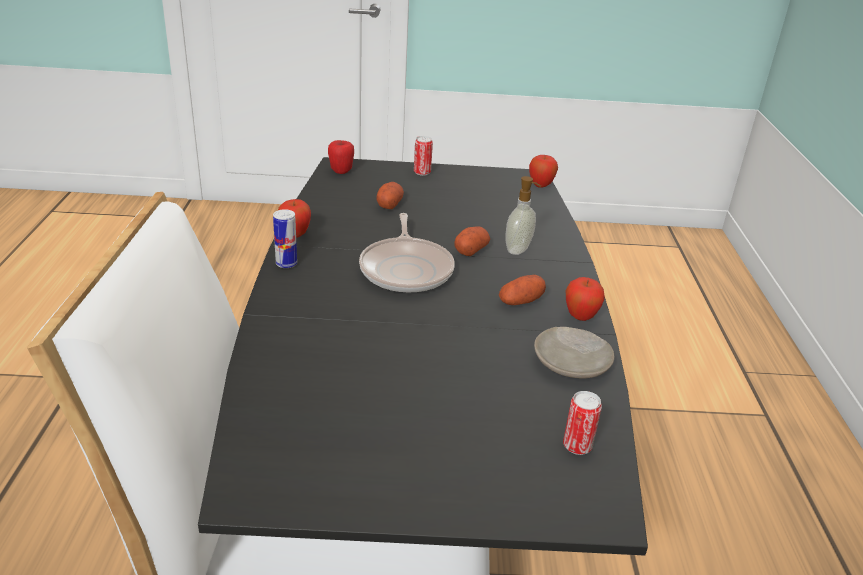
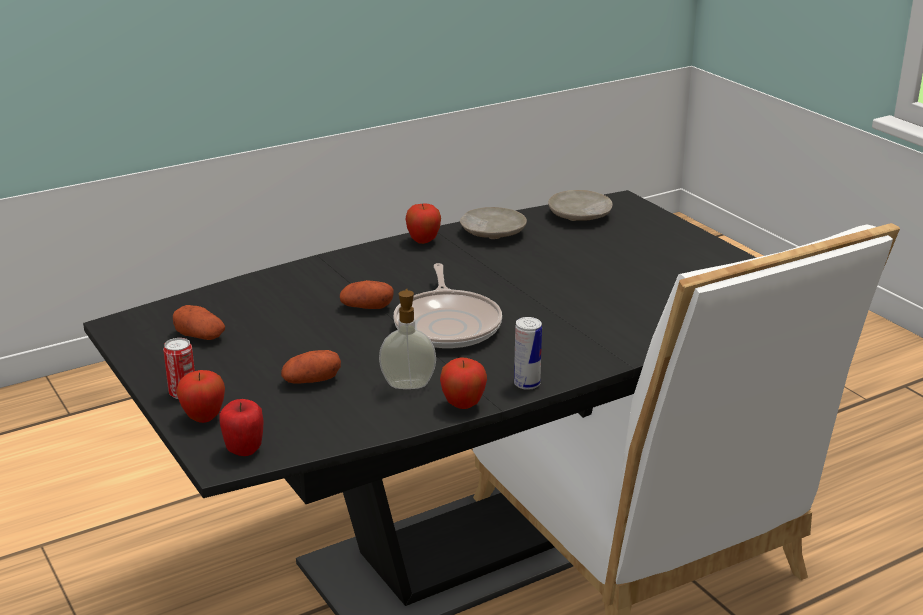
camera: 120 degrees left, 5 degrees down
(407, 269) = (448, 325): frying pan -> frying pan turned 120 degrees clockwise
(519, 250) = (334, 287): soap dispenser -> soap dispenser (408, 384)
(520, 301) = (432, 266): potato -> potato (200, 336)
(541, 185) = (145, 313): apple -> apple (204, 418)
(577, 446) = (579, 216): can -> beige plate

